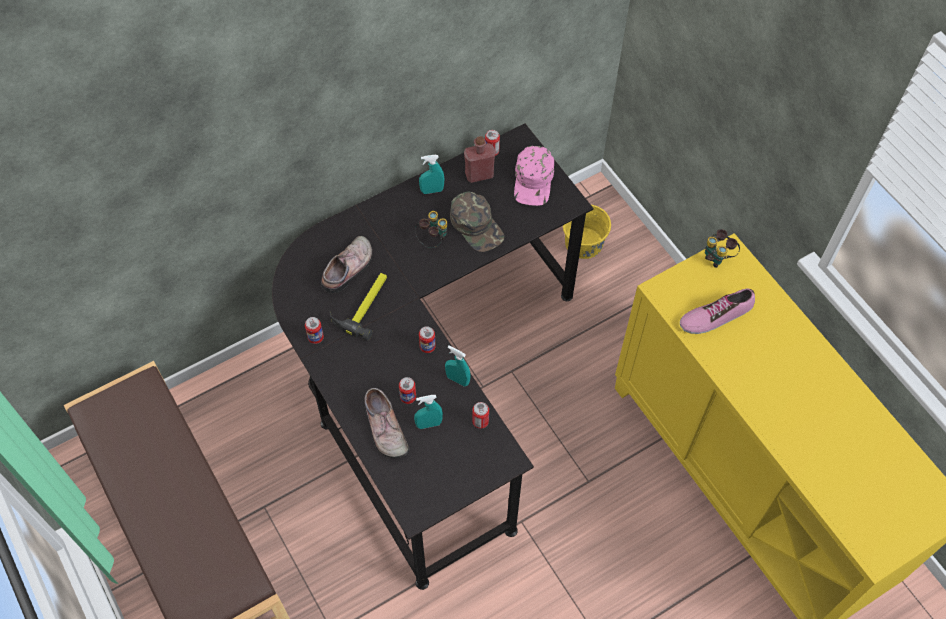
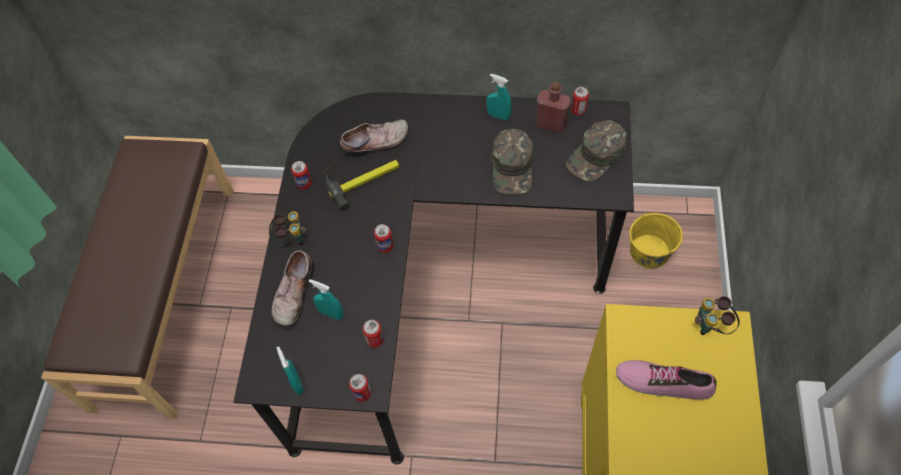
camera: 40 degrees right, 0 degrees up
(408, 397) = (334, 279): can -> can (362, 393)
(432, 240) = (464, 158): binoculars -> binoculars (291, 239)
(457, 379) = (386, 290): turquoise spray bottle -> turquoise spray bottle (296, 383)
(534, 181) = (596, 155): pink cap -> green cap

